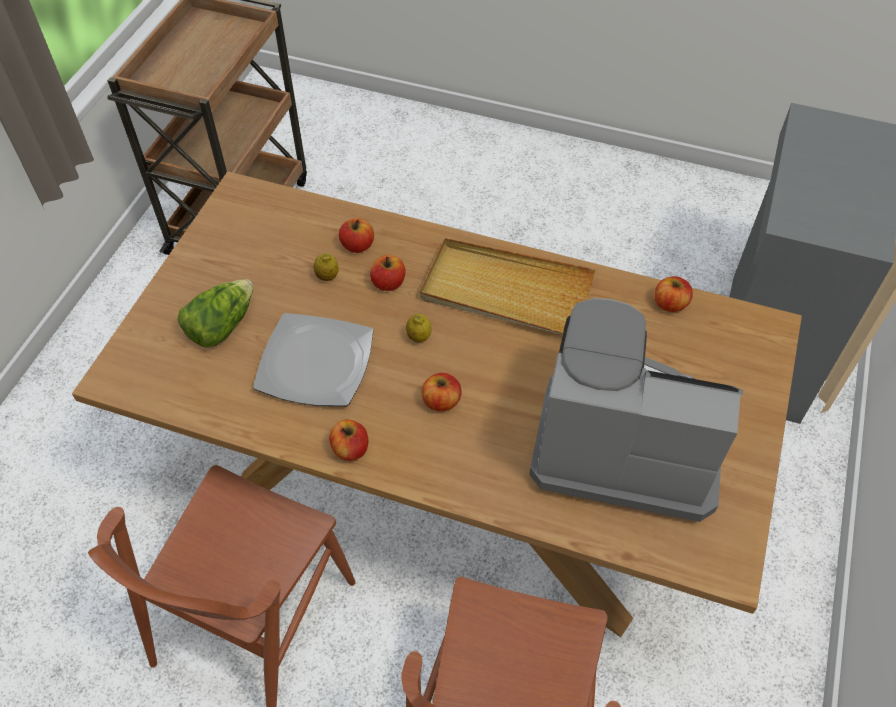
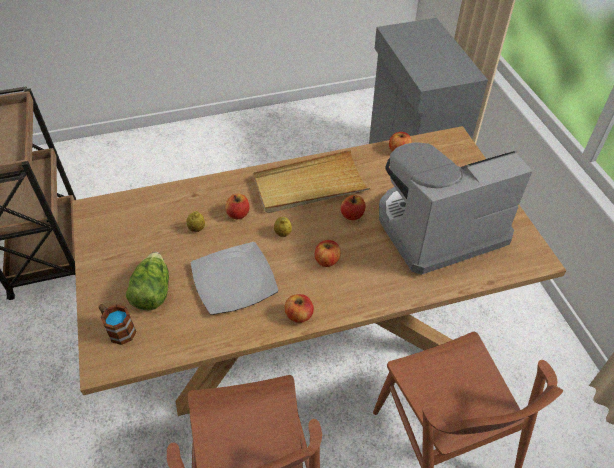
camera: 35 degrees left, 5 degrees down
(155, 349) = (118, 329): none -> mug
(357, 245) = (200, 203): apple -> apple (352, 215)

